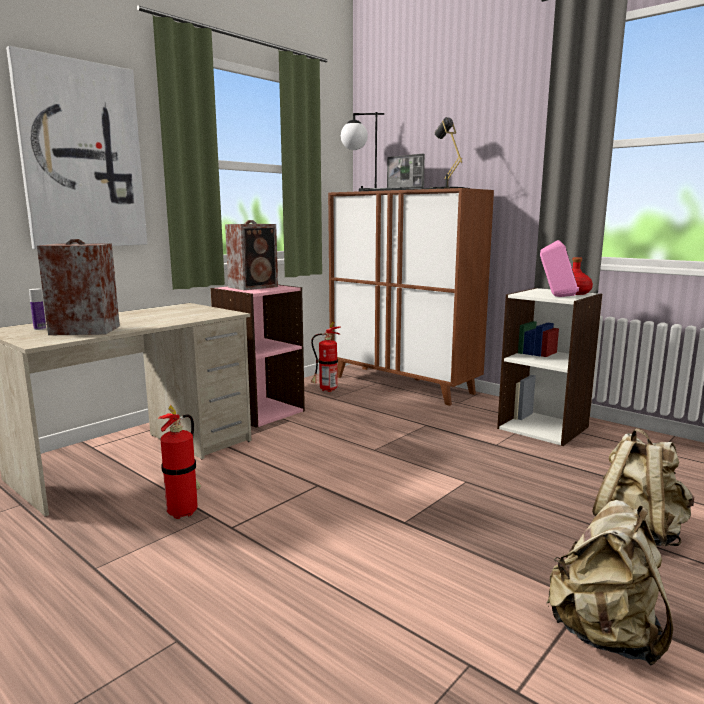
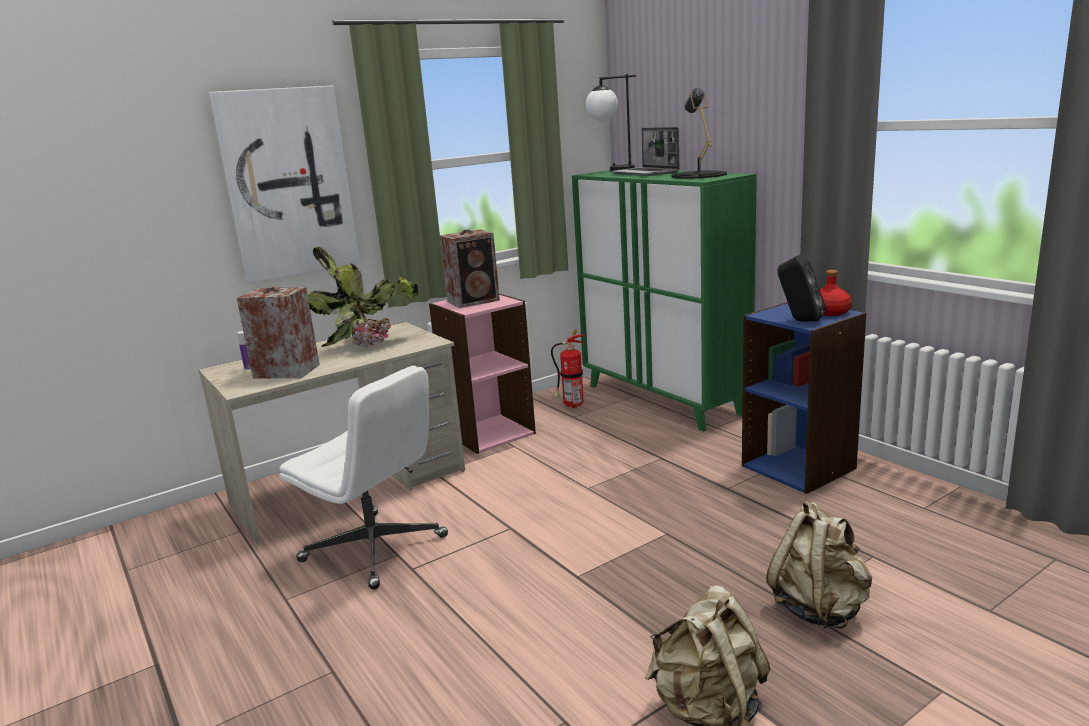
camera: 15 degrees right, 5 degrees up
(163, 313) = (369, 343): none -> potted plant
(184, 512) = (376, 549): fire extinguisher -> white office chair
(403, 385) = (663, 400): brown cabinet -> green cabinet
(543, 427) = (799, 467): white bookcase -> blue bookcase
(557, 296) = (799, 321): pink speaker -> black speaker

